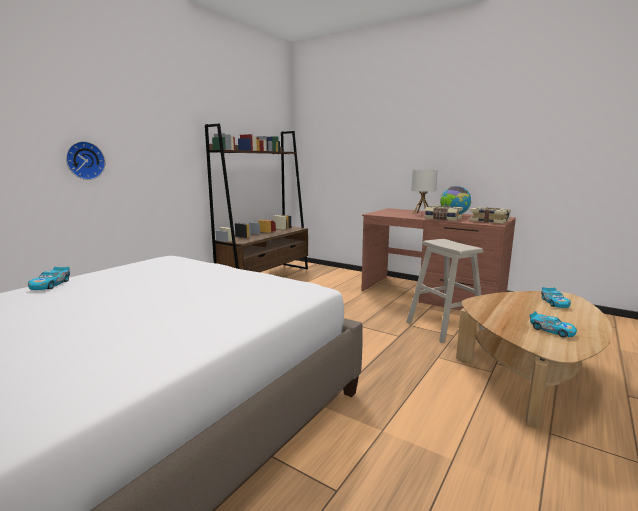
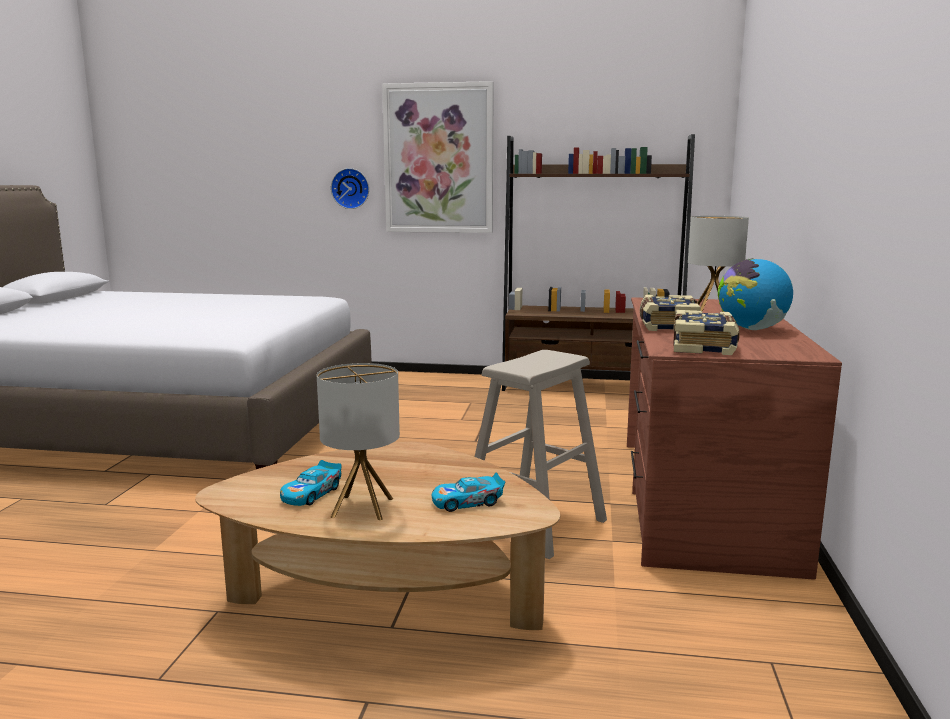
camera: 65 degrees right, 0 degrees up
(50, 285) = (210, 294): toy car -> none
(157, 137) = (438, 159): none -> picture
(568, 321) = (362, 507): none -> table lamp

